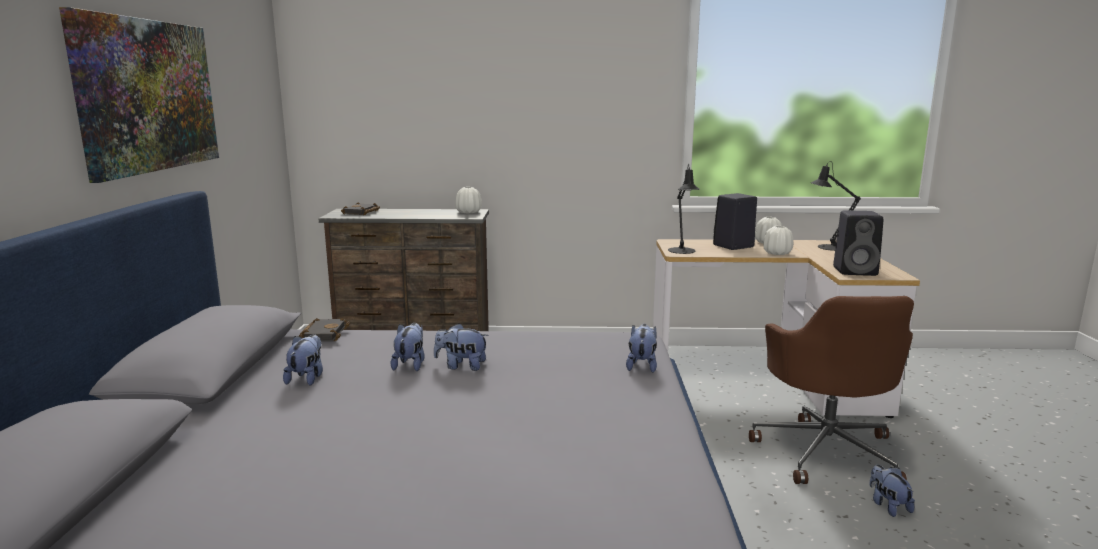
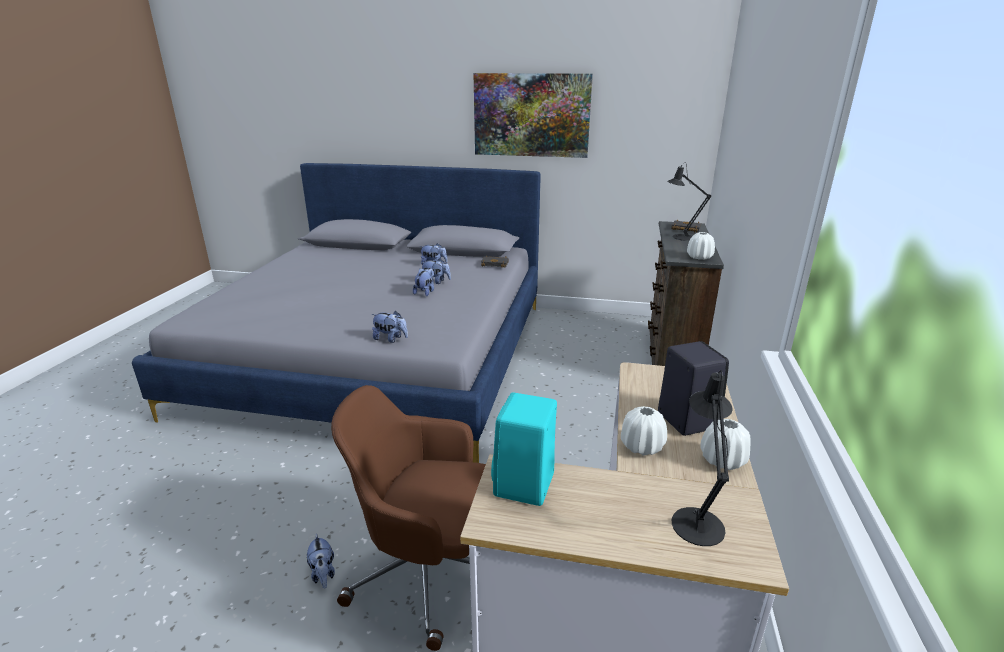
camera: 100 degrees right, 10 degrees up
(682, 251) = (646, 375): black table lamp -> black table lamp (680, 237)
(856, 271) = (524, 486): black speaker -> turquoise speaker
(888, 506) = (323, 574): plush toy -> plush toy turned 75 degrees clockwise

